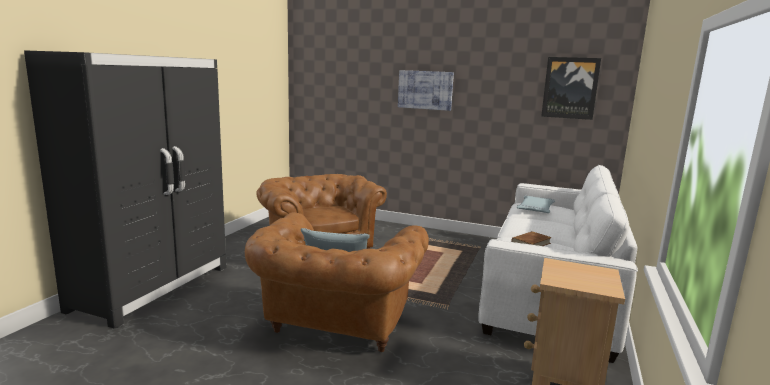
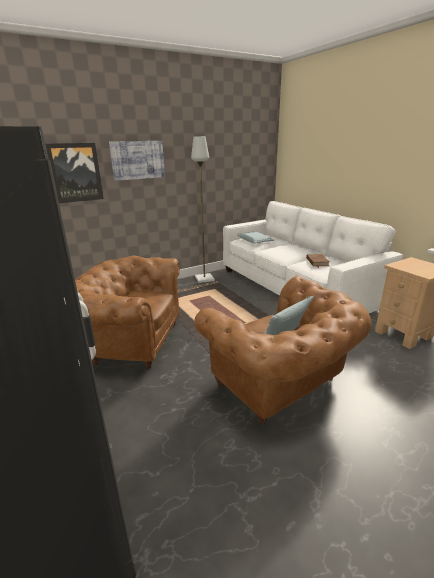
camera: 50 degrees left, 10 degrees up
(474, 240) = (204, 278): none -> grey floor lamp
(570, 88) = (244, 148): picture -> picture (75, 173)

